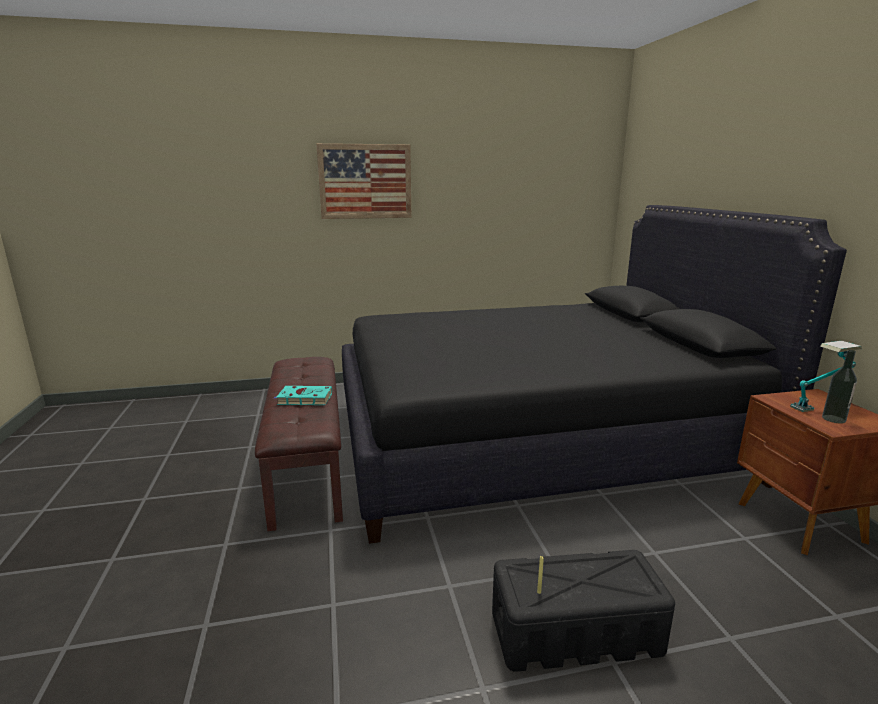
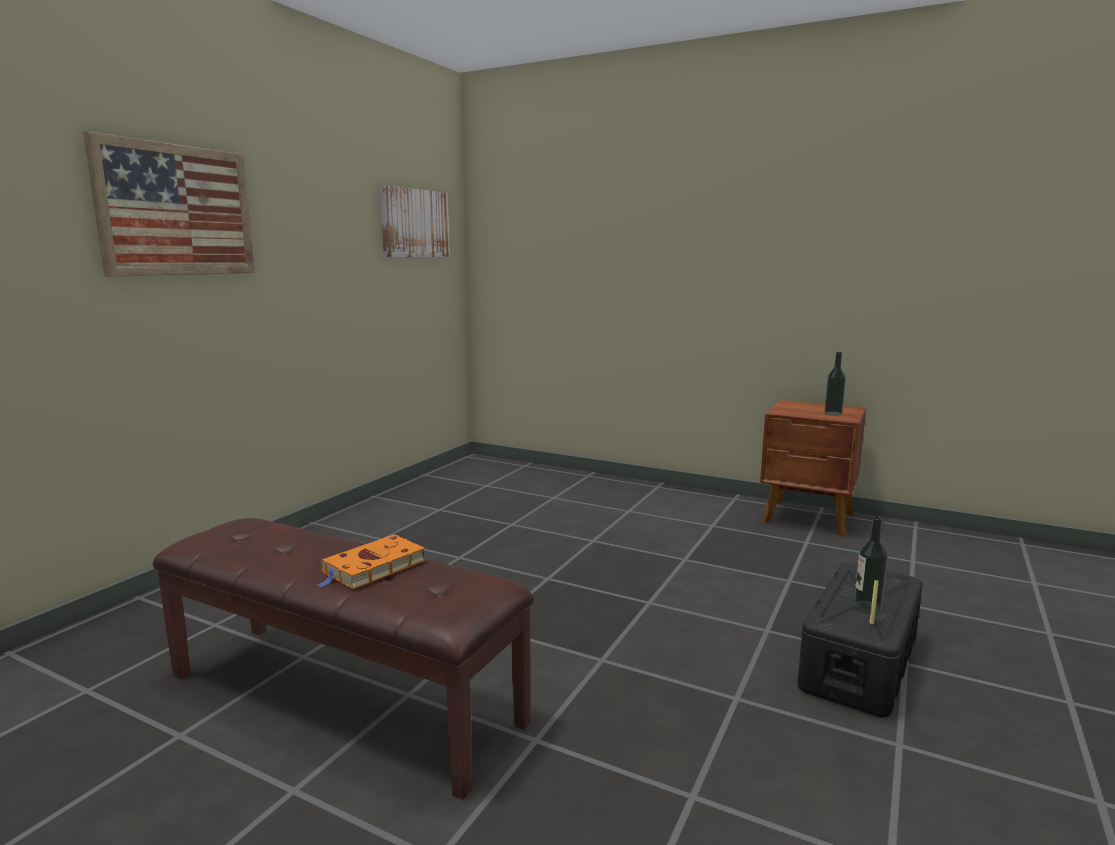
camera: 50 degrees left, 5 degrees down
(303, 399) = (372, 568): turquoise book -> orange book
(532, 439) = (549, 543): black bed -> none
(560, 180) = (415, 223): none -> picture
(565, 583) = (867, 606): none -> bottle
(819, 405) = (807, 408): table lamp -> none

